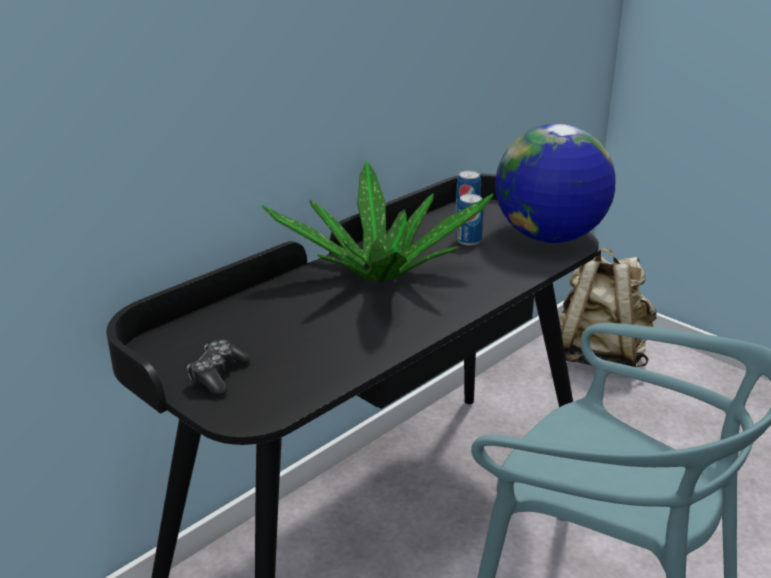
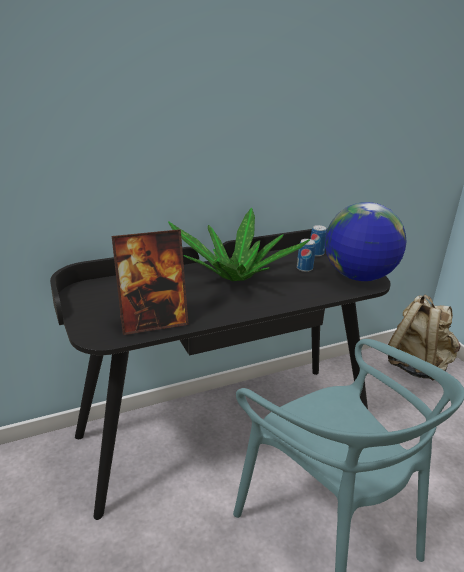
camera: 20 degrees right, 0 degrees up
(218, 376) = (100, 312): game controller -> none
(314, 370) = (153, 322): none -> picture frame

